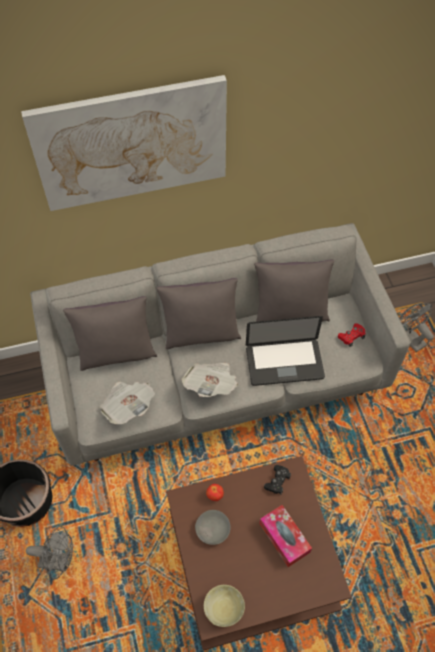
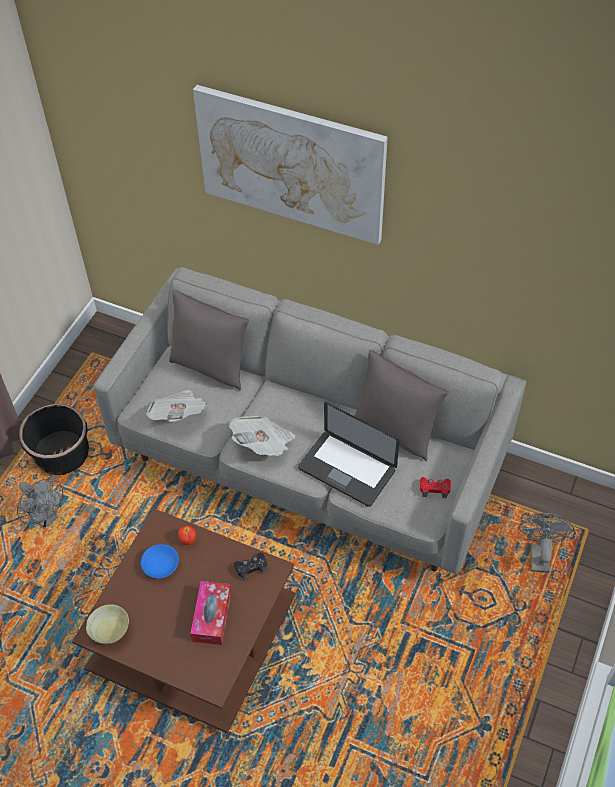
camera: 40 degrees right, 5 degrees down
(201, 334) = (296, 396): grey pillow -> none
(212, 529) = (160, 565): grey bowl -> blue bowl

